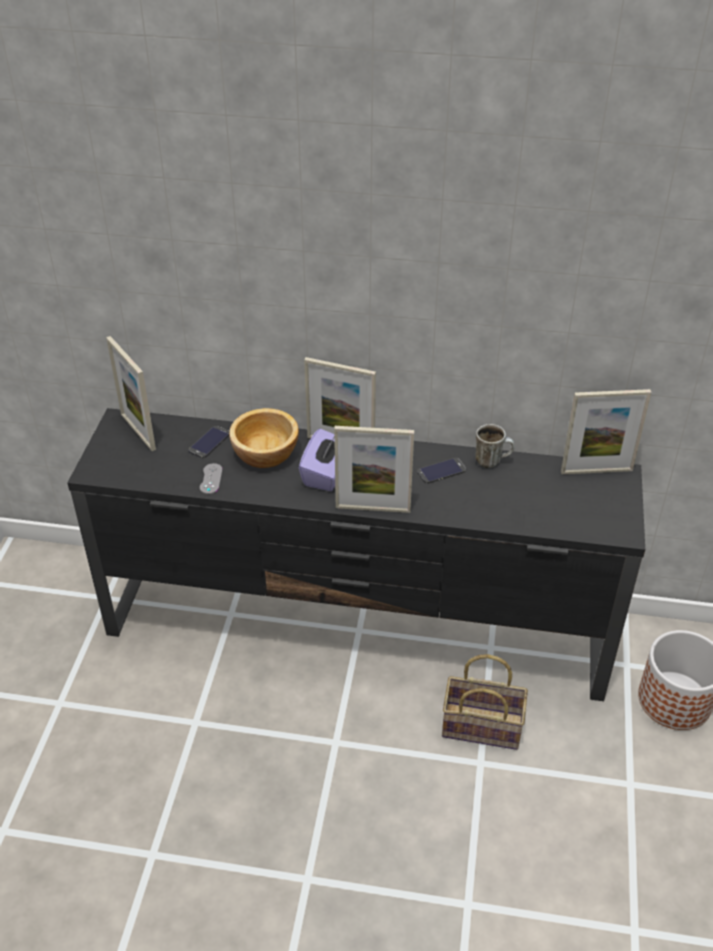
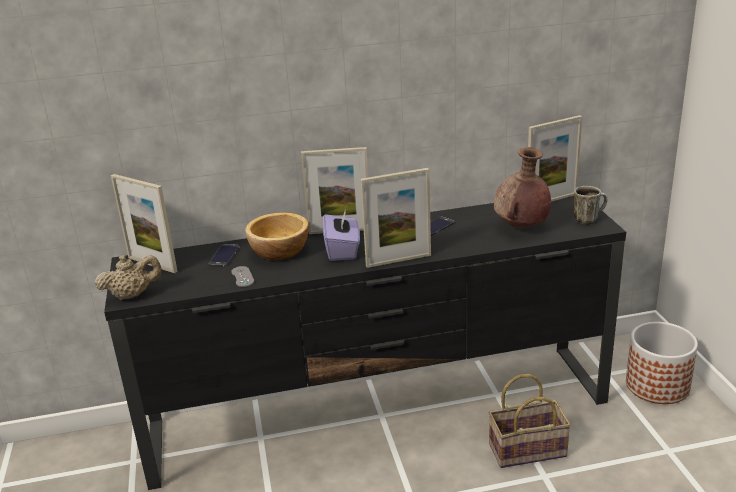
camera: 20 degrees left, 15 degrees down
(100, 469) = (132, 295): none -> beige teapot
(492, 460) = (469, 212): mug -> mug (588, 219)
(532, 503) = (521, 227): none -> brown vase

